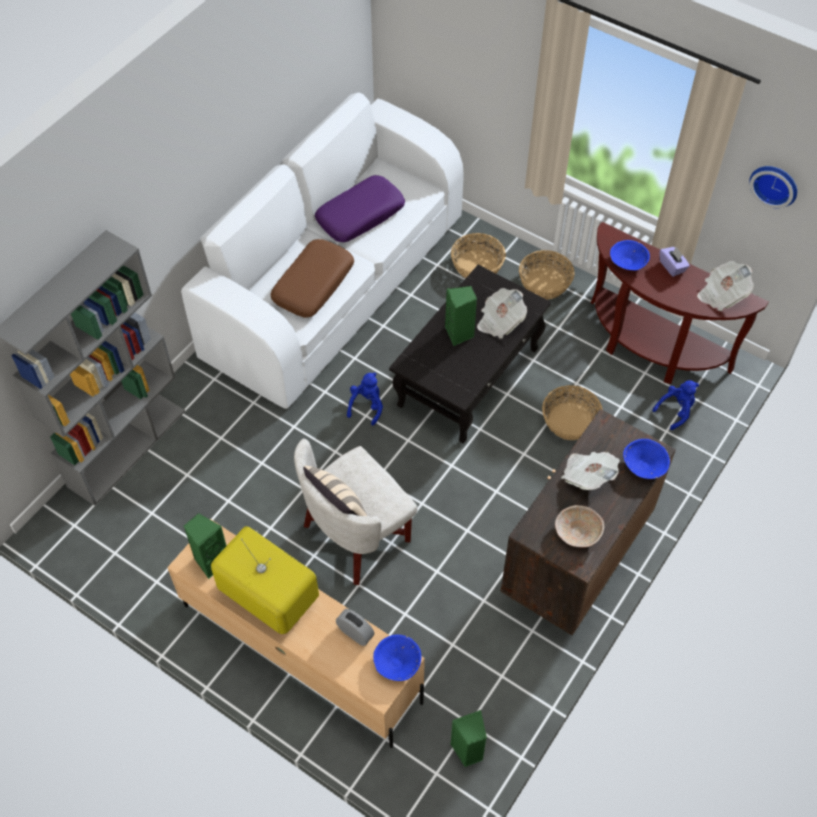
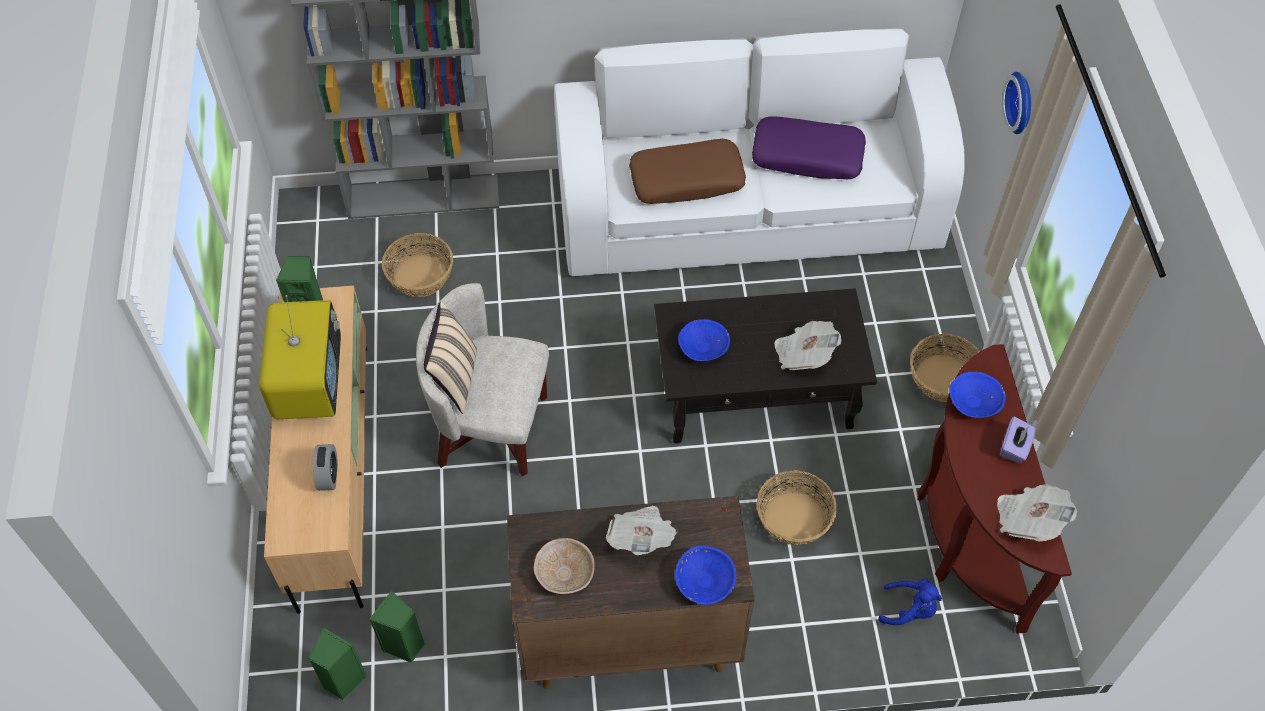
camera: 50 degrees right, 0 degrees up
(367, 406) = (639, 335): blue plush toy -> none
(397, 662) = (326, 530): blue bowl -> blue bowl (704, 347)
(460, 334) = (753, 332): green speaker -> green speaker (404, 646)
(476, 266) = (898, 306): basket -> basket (420, 276)
(775, 184) = (1149, 433): wall clock -> wall clock (1022, 102)

